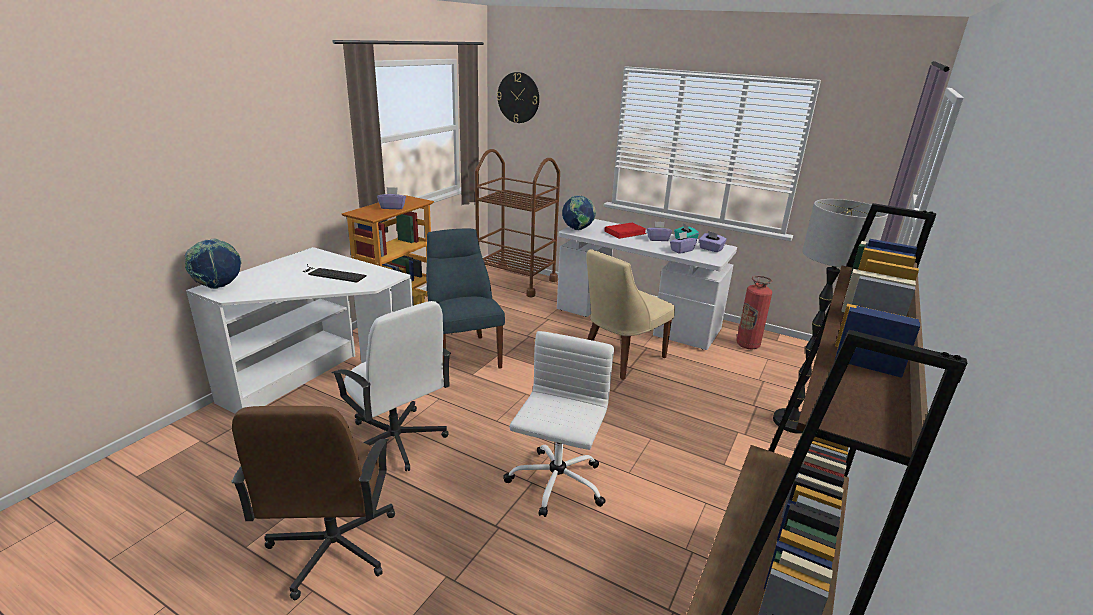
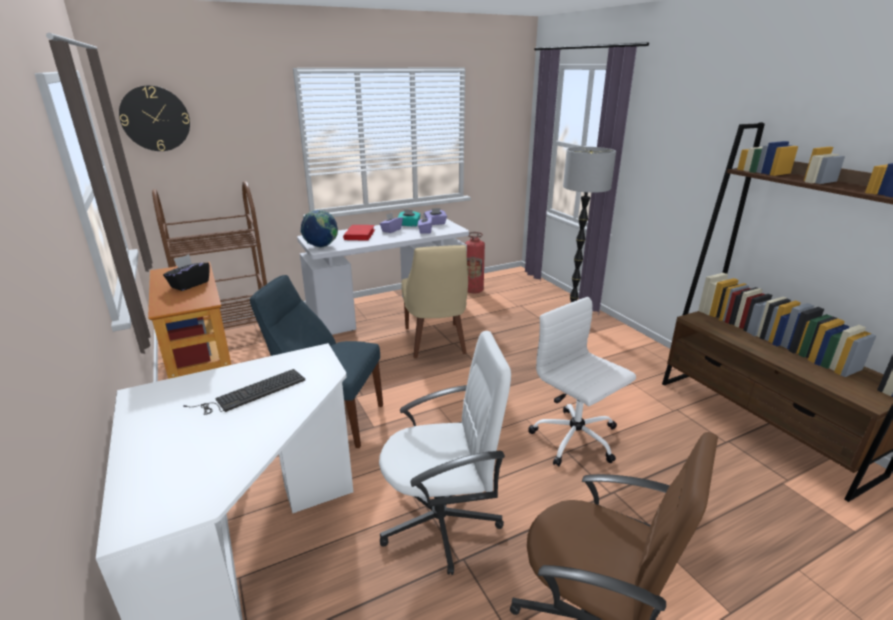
camera: 55 degrees left, 0 degrees up
(218, 287) = (143, 511): globe -> none
(392, 207) = (189, 284): purple tissue box -> black tissue box

